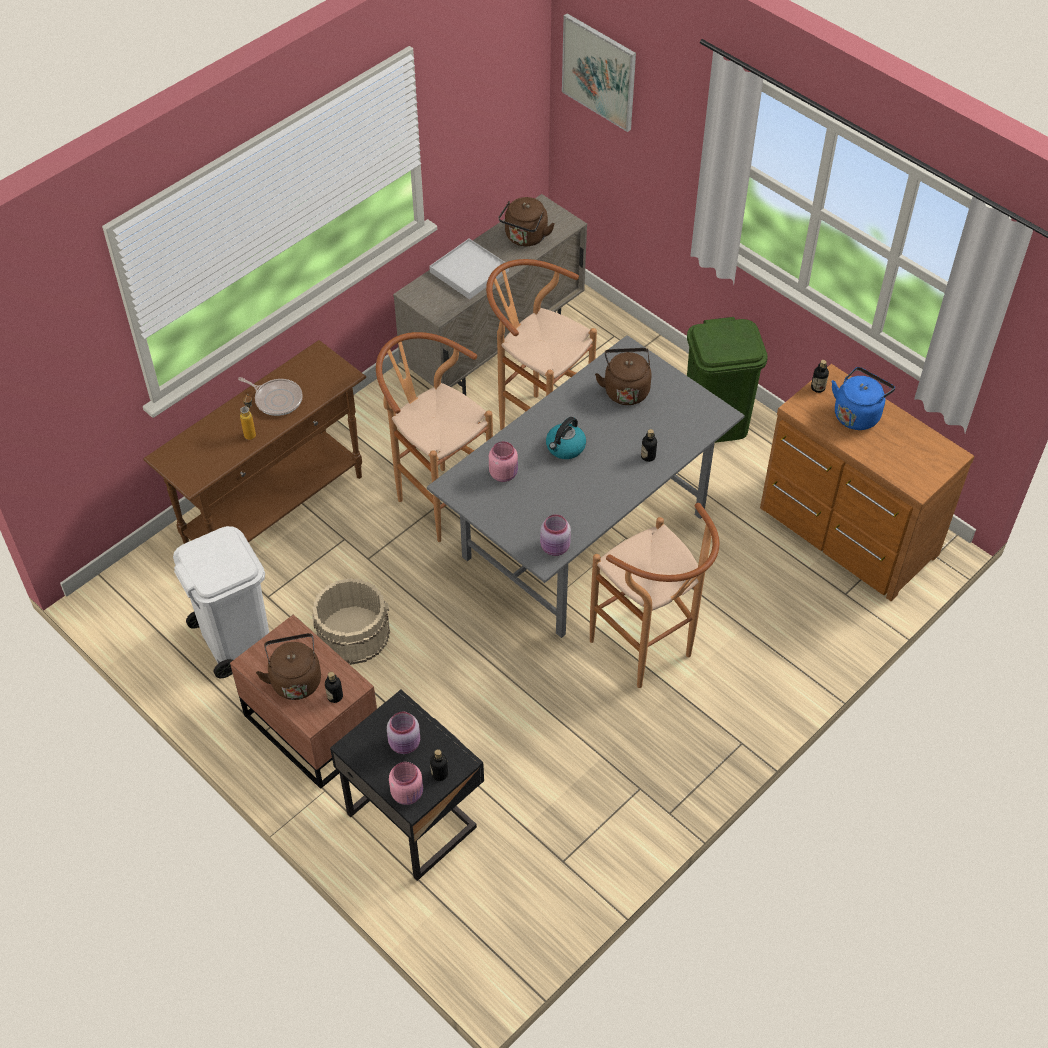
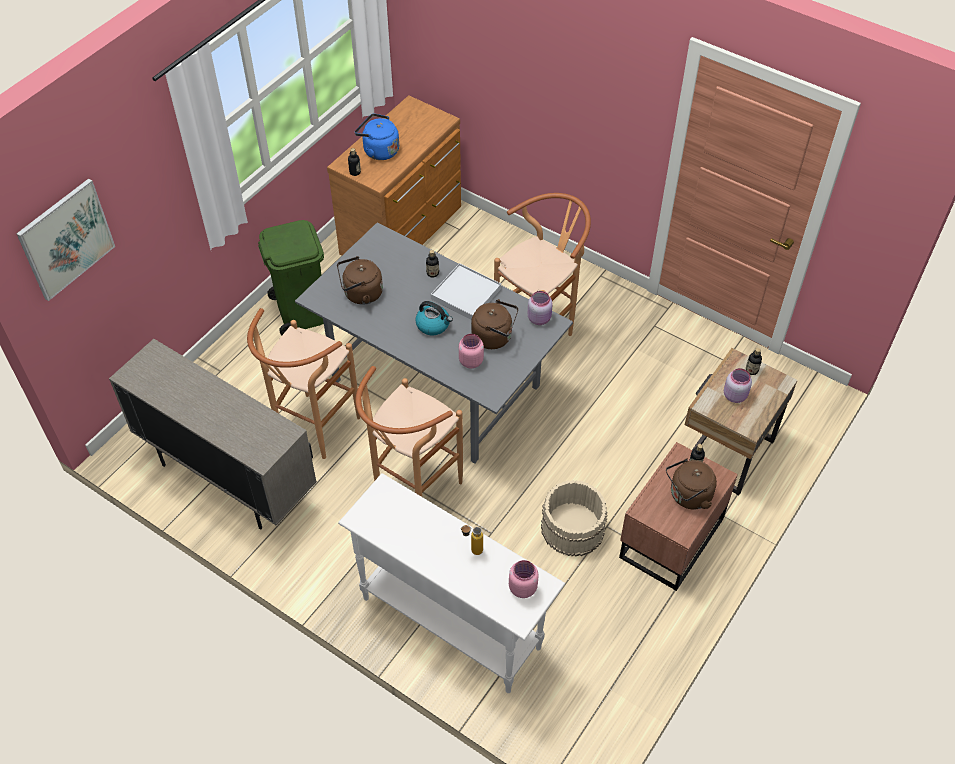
camera: 100 degrees left, 0 degrees up
(235, 639) = (602, 618): white trash can -> none
(275, 510) = (450, 622): brown console table -> white console table
(276, 399) = (425, 539): frying pan -> none
(408, 793) = (774, 386): pink jar -> pink jar (522, 587)
(414, 818) = (725, 452): black nightstand -> beige nightstand
(469, 271) = (226, 418): white tray -> white tray (466, 294)
(525, 238) = (176, 381): brown kettle -> brown kettle (494, 337)

